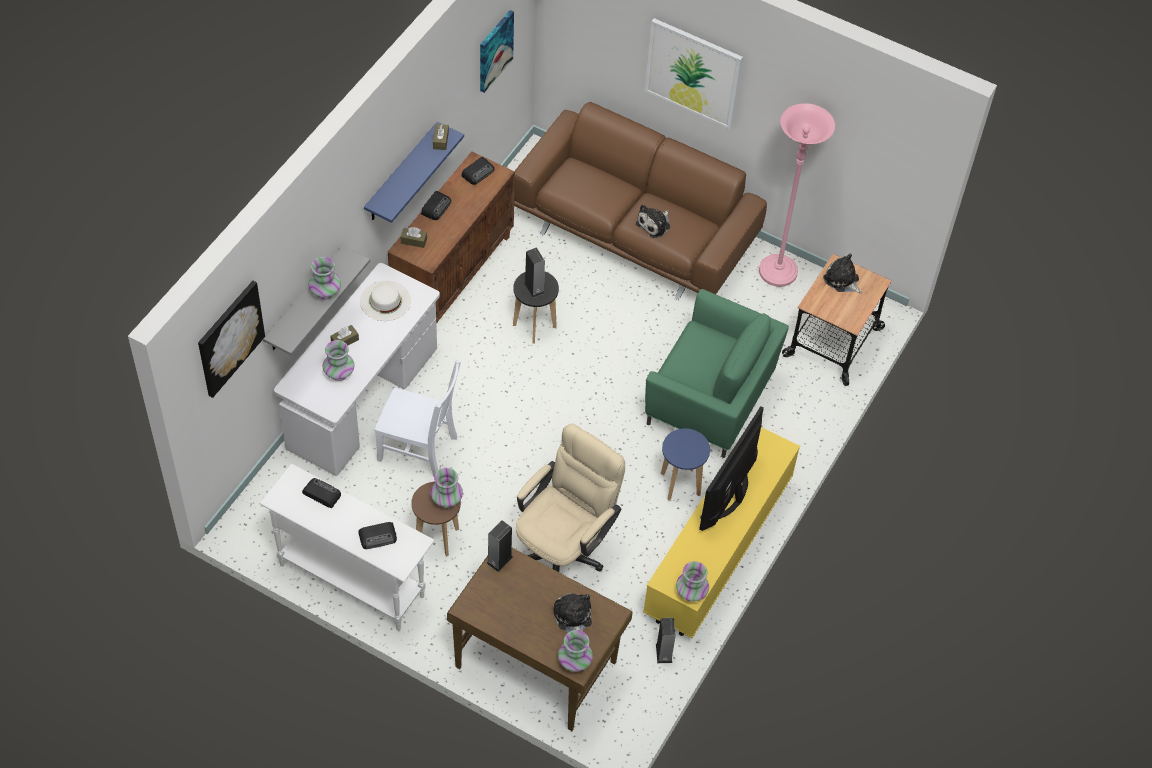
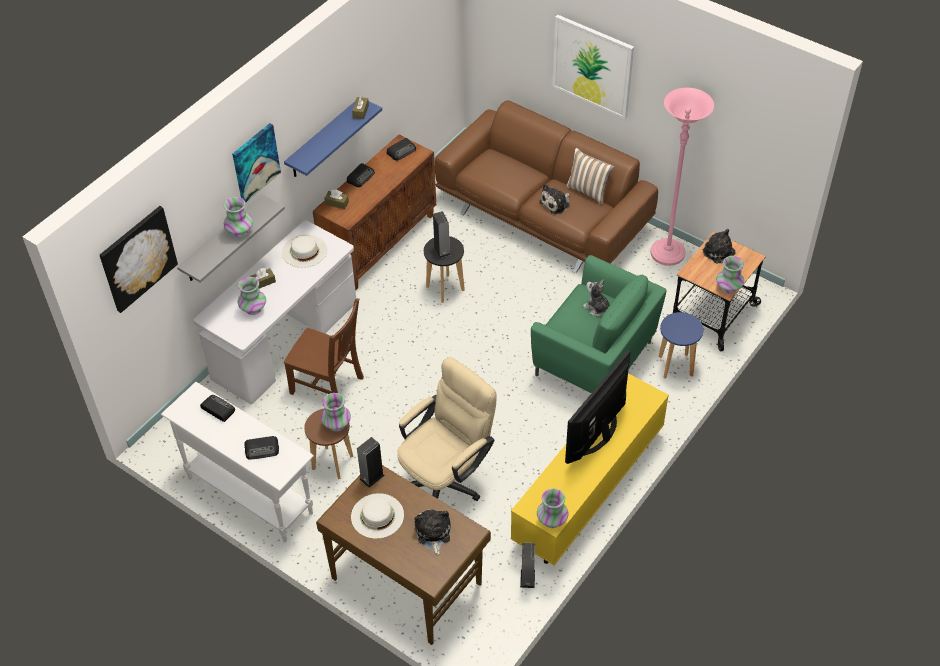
camera: 10 degrees right, 5 degrees down
(420, 449) = (329, 386): white chair -> brown chair
(495, 50) = (419, 43): picture -> picture (255, 162)
(511, 602) = (377, 515): none -> white hat
(574, 661) = (429, 574): vase -> vase (728, 287)
(680, 485) = (560, 429): blue stool -> blue stool (675, 366)
(688, 207) = (588, 191): none -> pillow
(714, 349) = (597, 308): none -> plush toy

